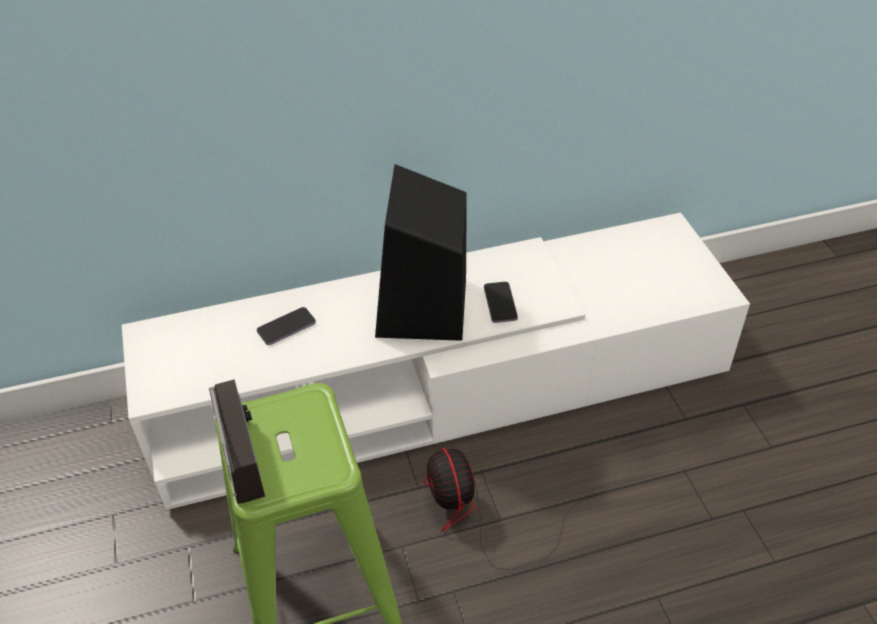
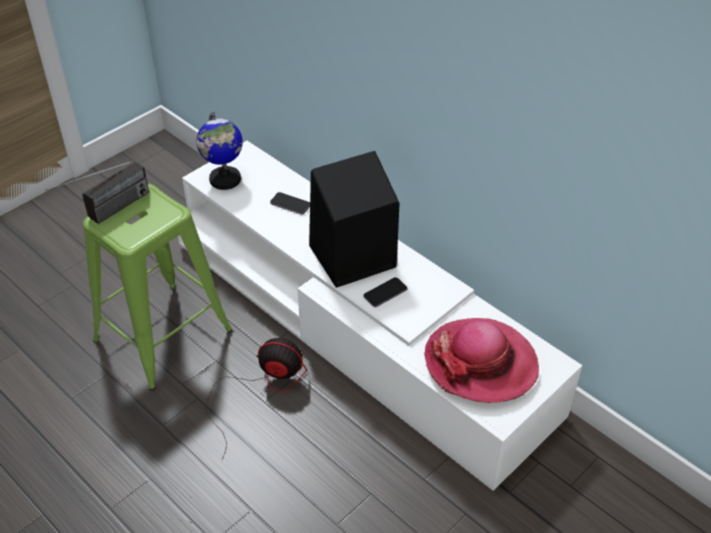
camera: 60 degrees right, 0 degrees up
(179, 374) = (225, 180): none -> globe
(480, 515) = (261, 389): fan -> fan turned 60 degrees clockwise
(641, 276) = (480, 363): none -> hat

